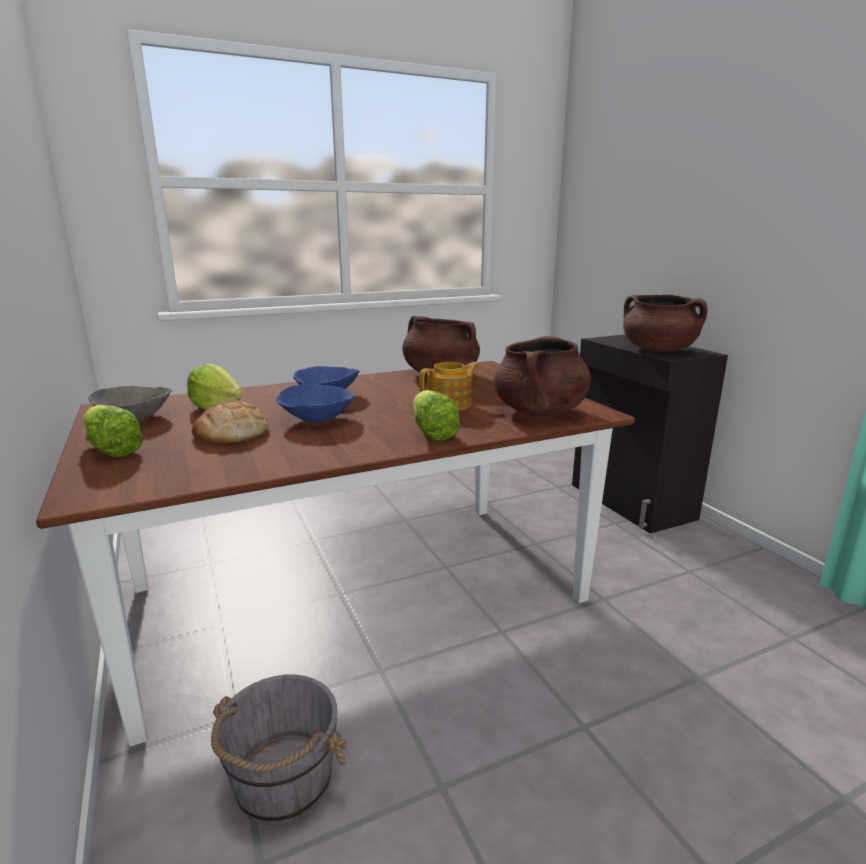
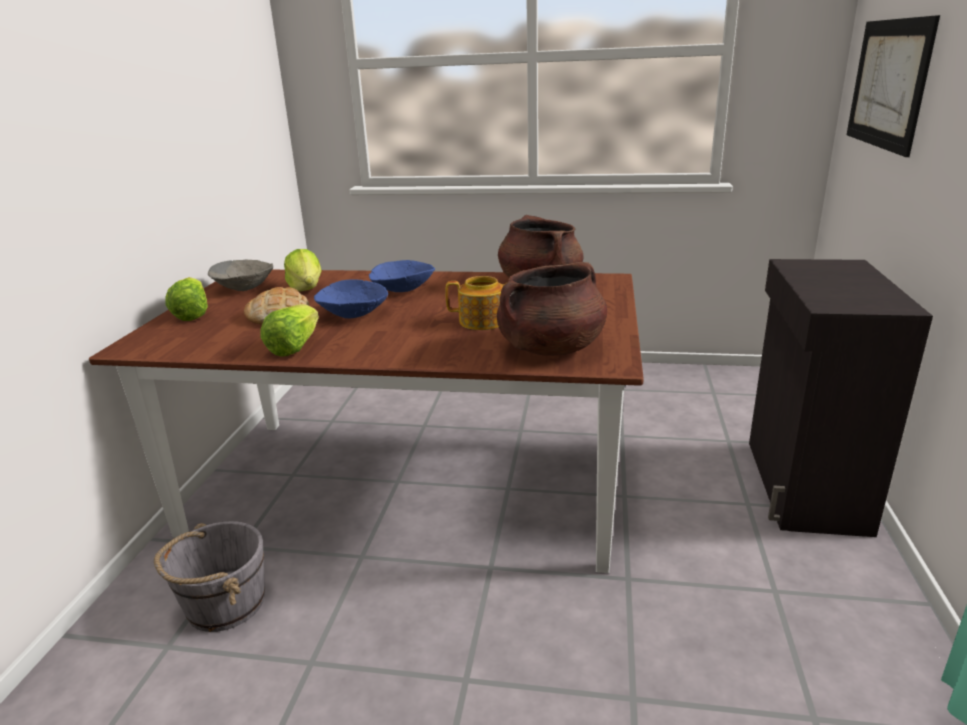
camera: 35 degrees right, 5 degrees up
(432, 433) = (412, 349): lettuce -> lettuce (294, 347)
(619, 214) = (888, 84): none -> picture
(658, 350) = (837, 292): brown cooking pot -> none

